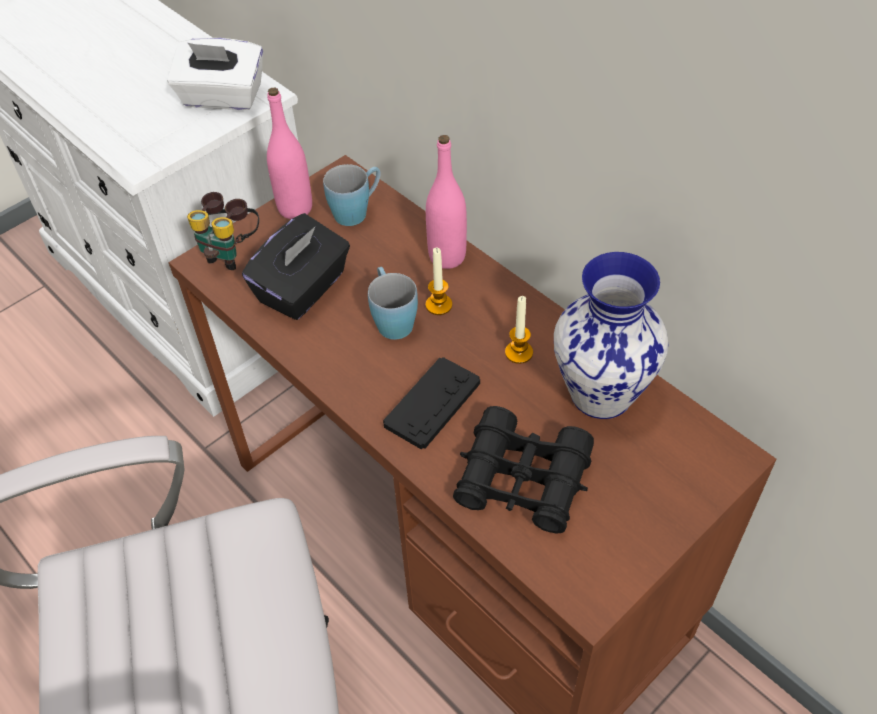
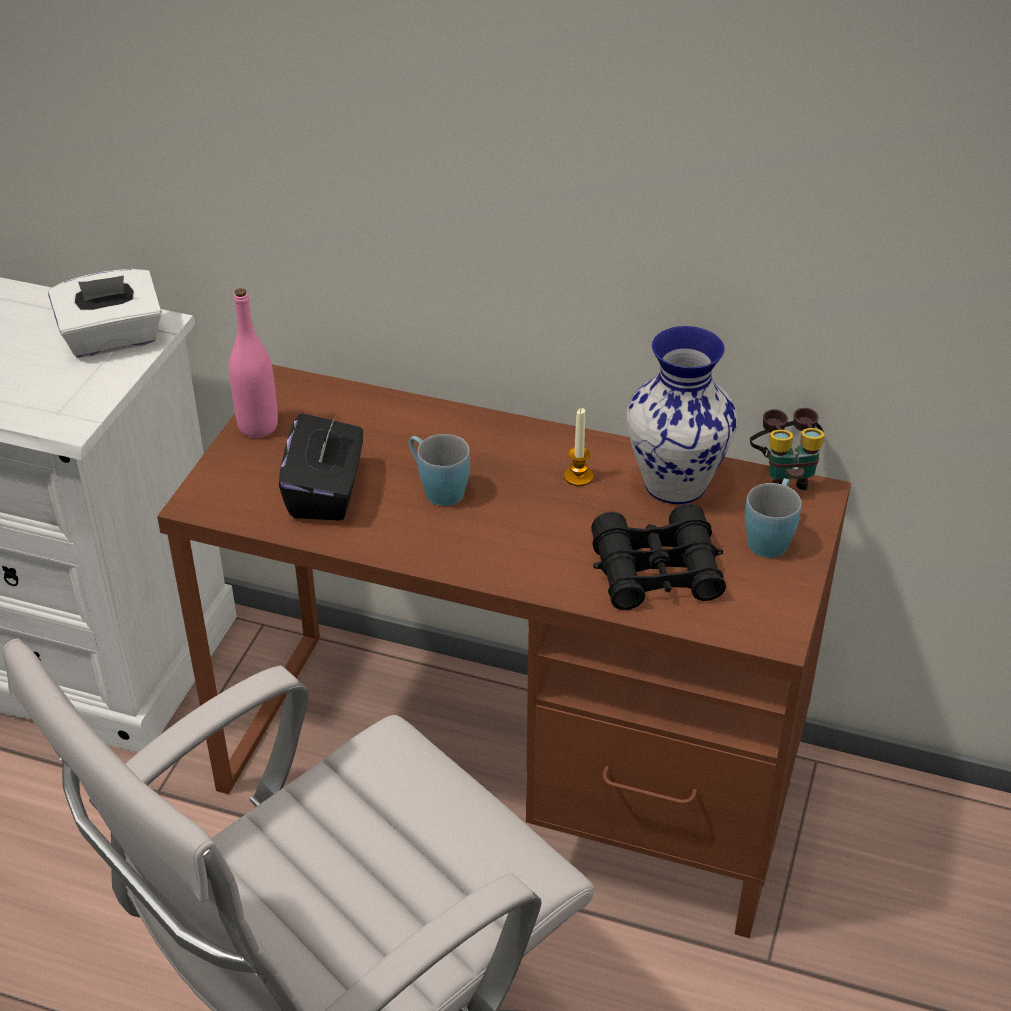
camera: 30 degrees left, 10 degrees down
(231, 252) = (221, 485): binoculars -> binoculars (784, 475)
(357, 211) = (326, 409): blue mug -> blue mug (770, 537)
(432, 404) = (530, 543): black game controller -> none
(439, 305) = (473, 463): candle -> none
(447, 257) = (449, 421): pink bottle -> none

